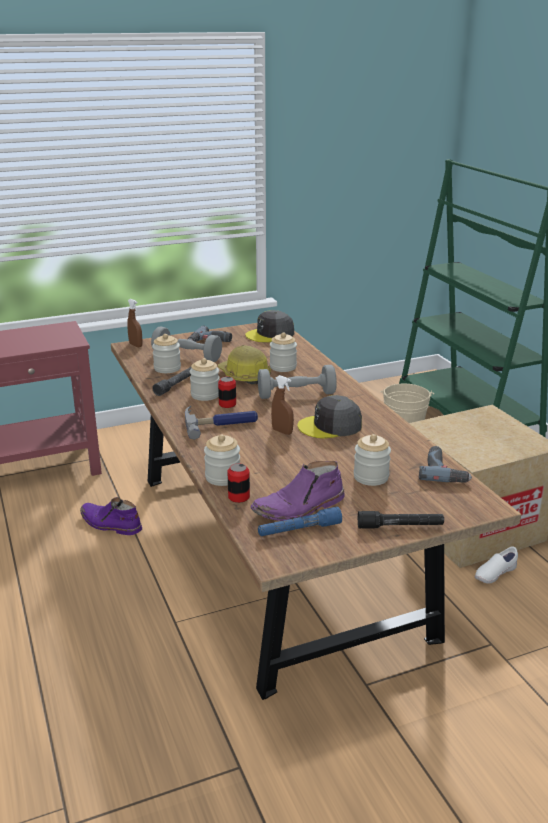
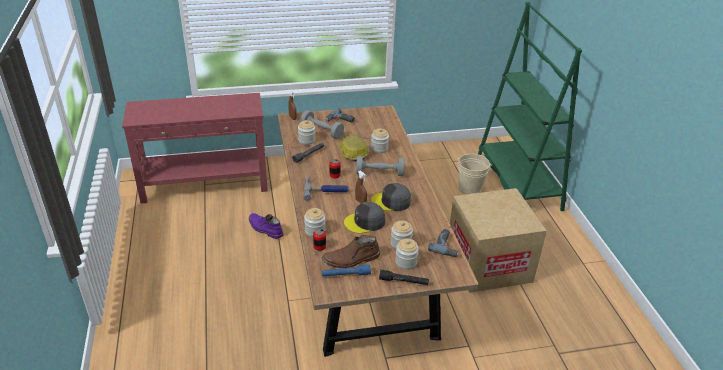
camera: 10 degrees right, 10 degrees up
(205, 395) = (323, 166): jar -> jar (406, 262)
(270, 334) = (381, 118): grey cap -> grey cap (365, 222)
(299, 508) = (351, 259): purple boot -> brown boot
(494, 574) = (489, 300): white shoe -> none

